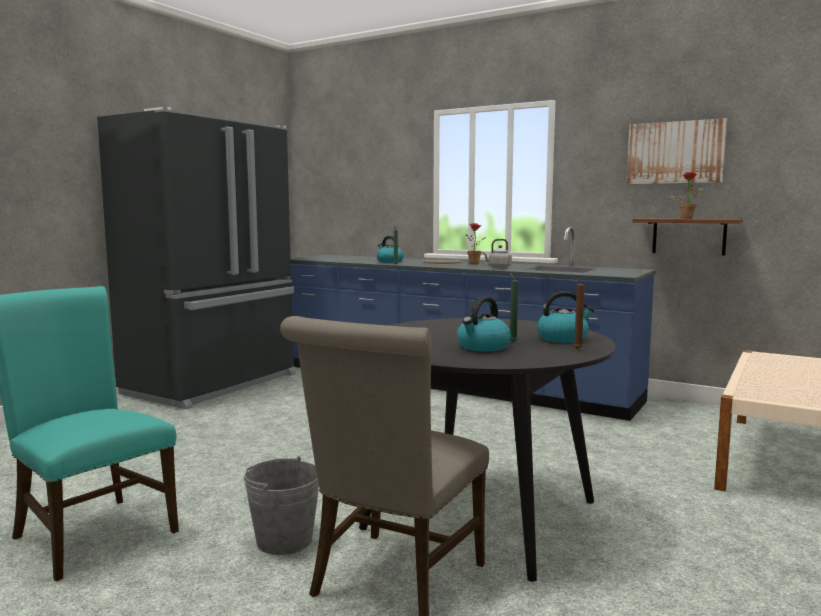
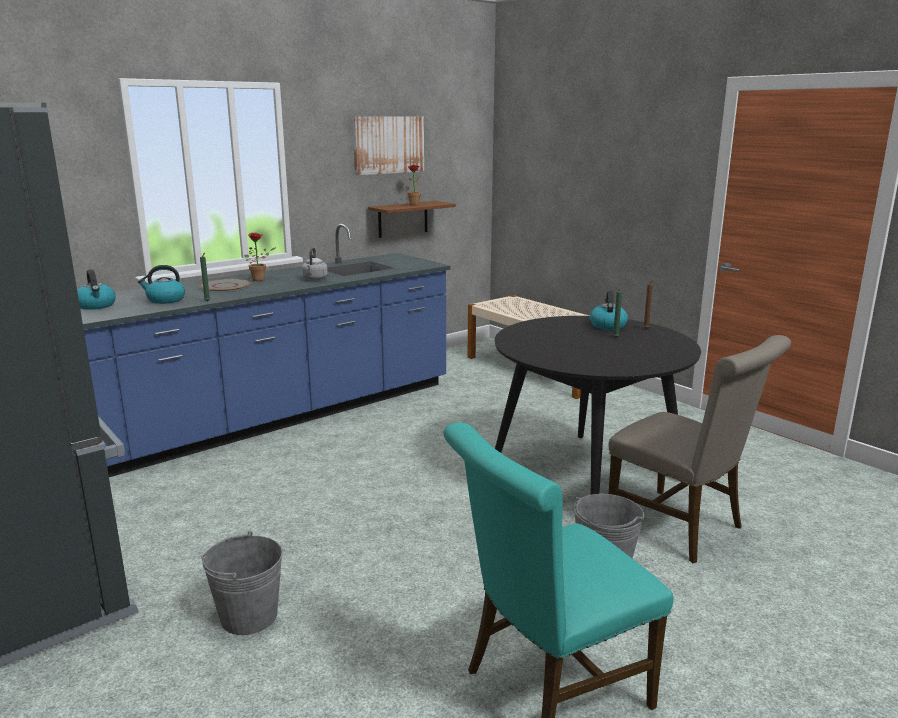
camera: 70 degrees left, 10 degrees up
(185, 432) = (249, 616): none -> grey bucket
(483, 347) = (630, 346): kettle -> kettle (96, 306)

